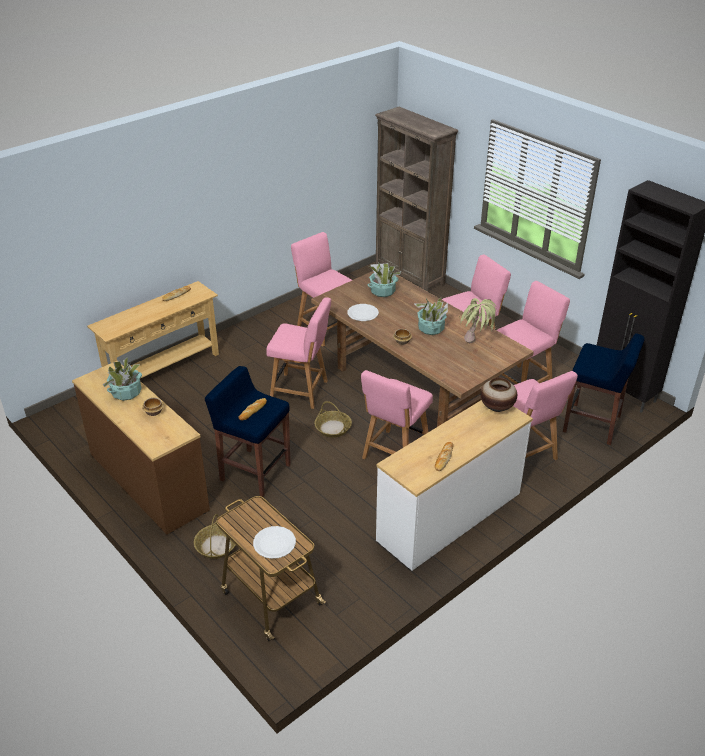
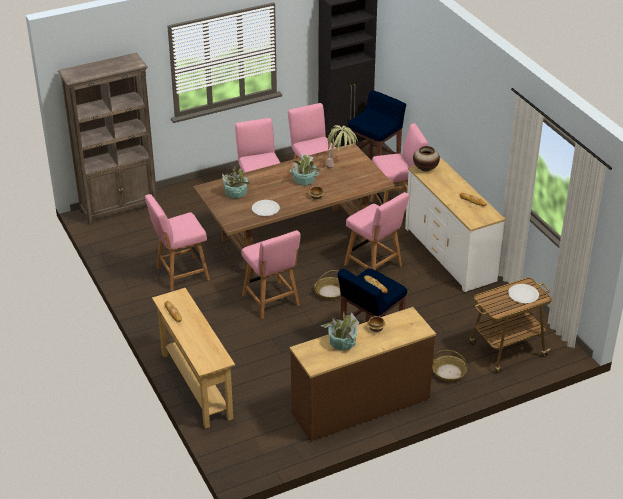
camera: 75 degrees left, 0 degrees up
(302, 391) = (272, 302): pink chair -> pink chair turned 120 degrees clockwise

